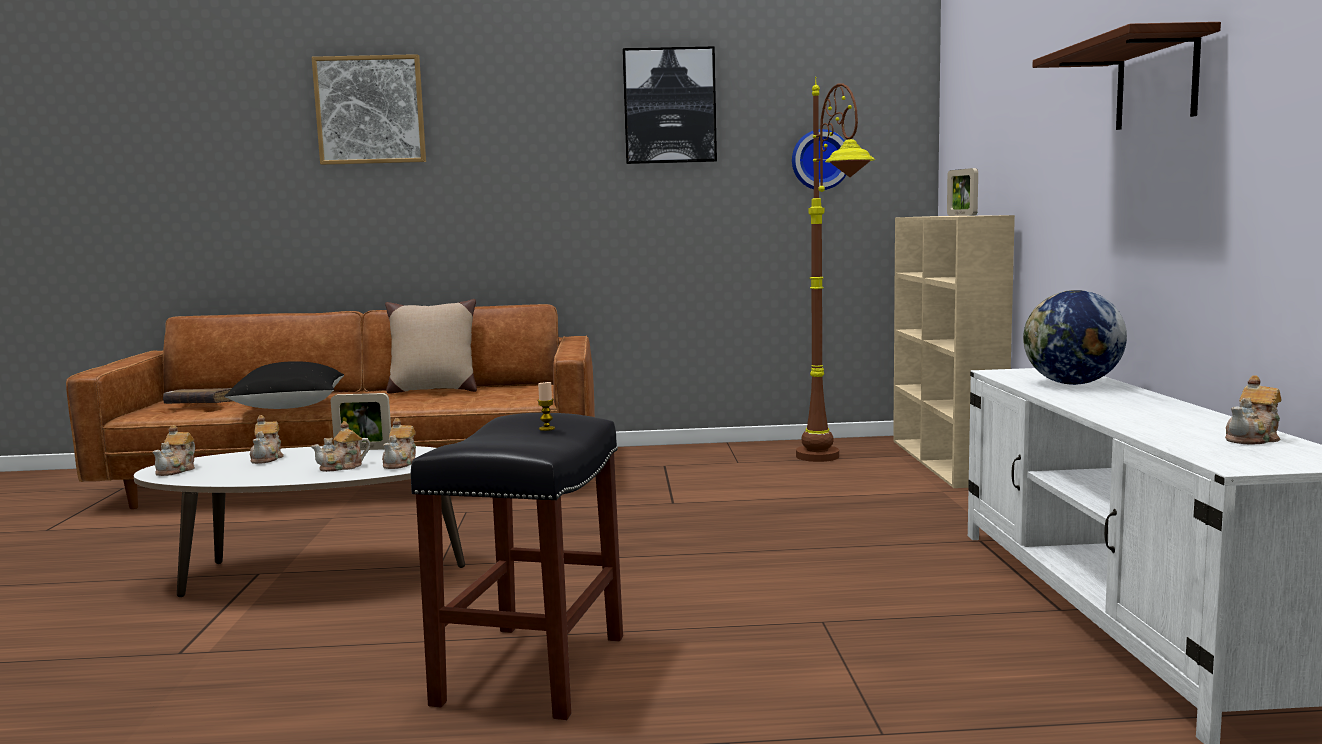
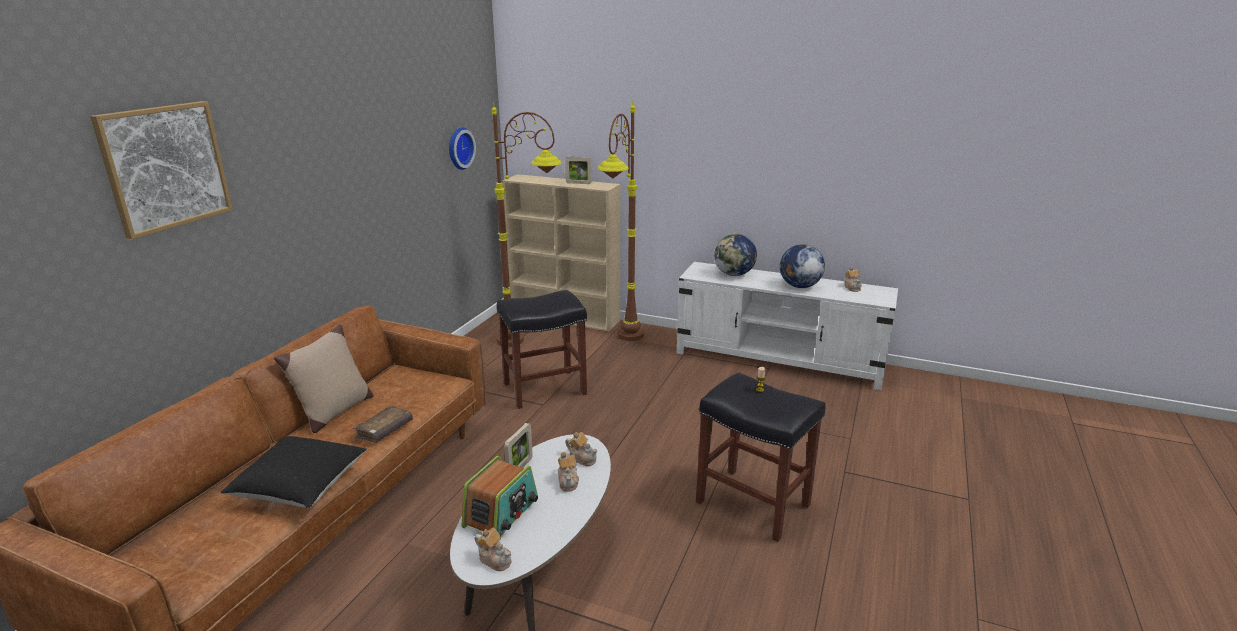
camera: 65 degrees left, 15 degrees up
(199, 405) = (190, 543): brown book -> brown book (384, 430)
(267, 458) = (501, 512): teapot -> radio
(669, 106) = (385, 123): picture -> none
(717, 495) = (545, 388): none -> black stool
(925, 502) = (622, 344): none -> brown floor lamp
(1132, 413) = (799, 286): none -> globe
(1156, 82) = (754, 140): shelf -> none

